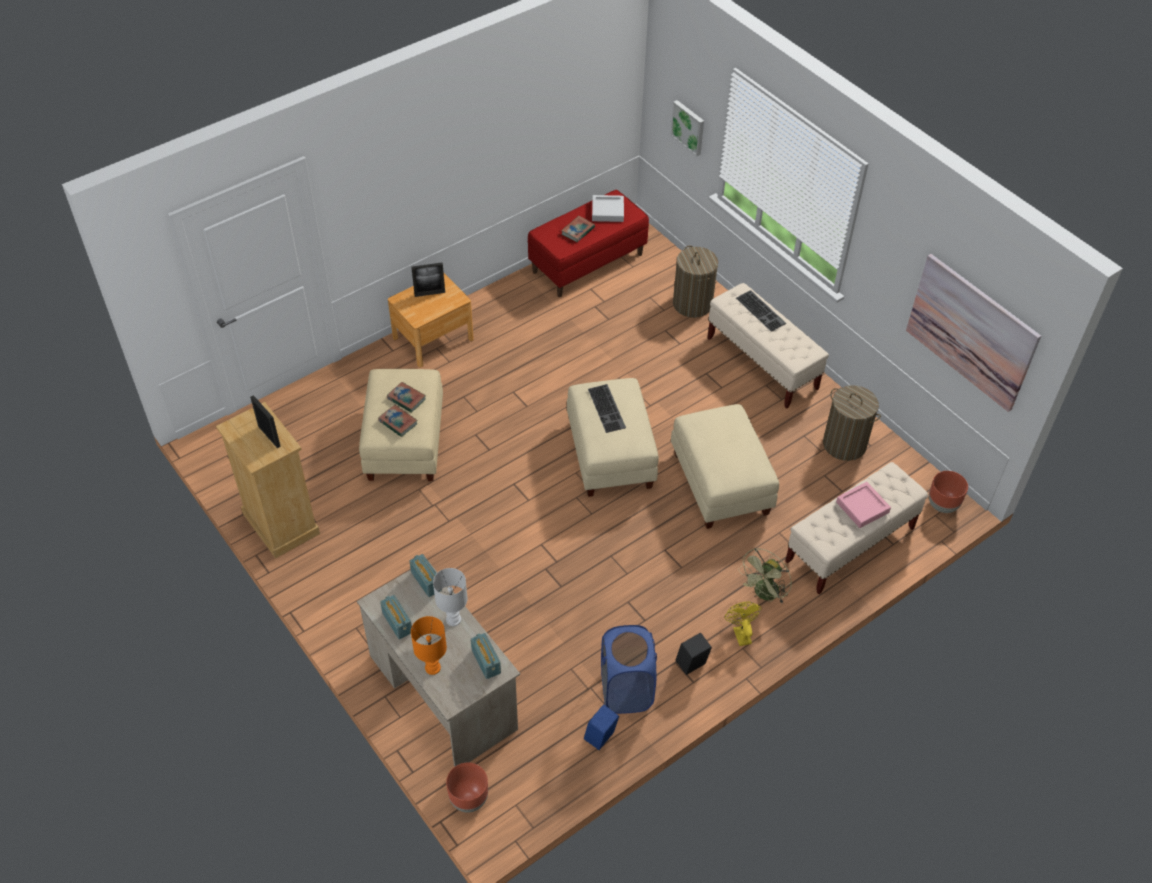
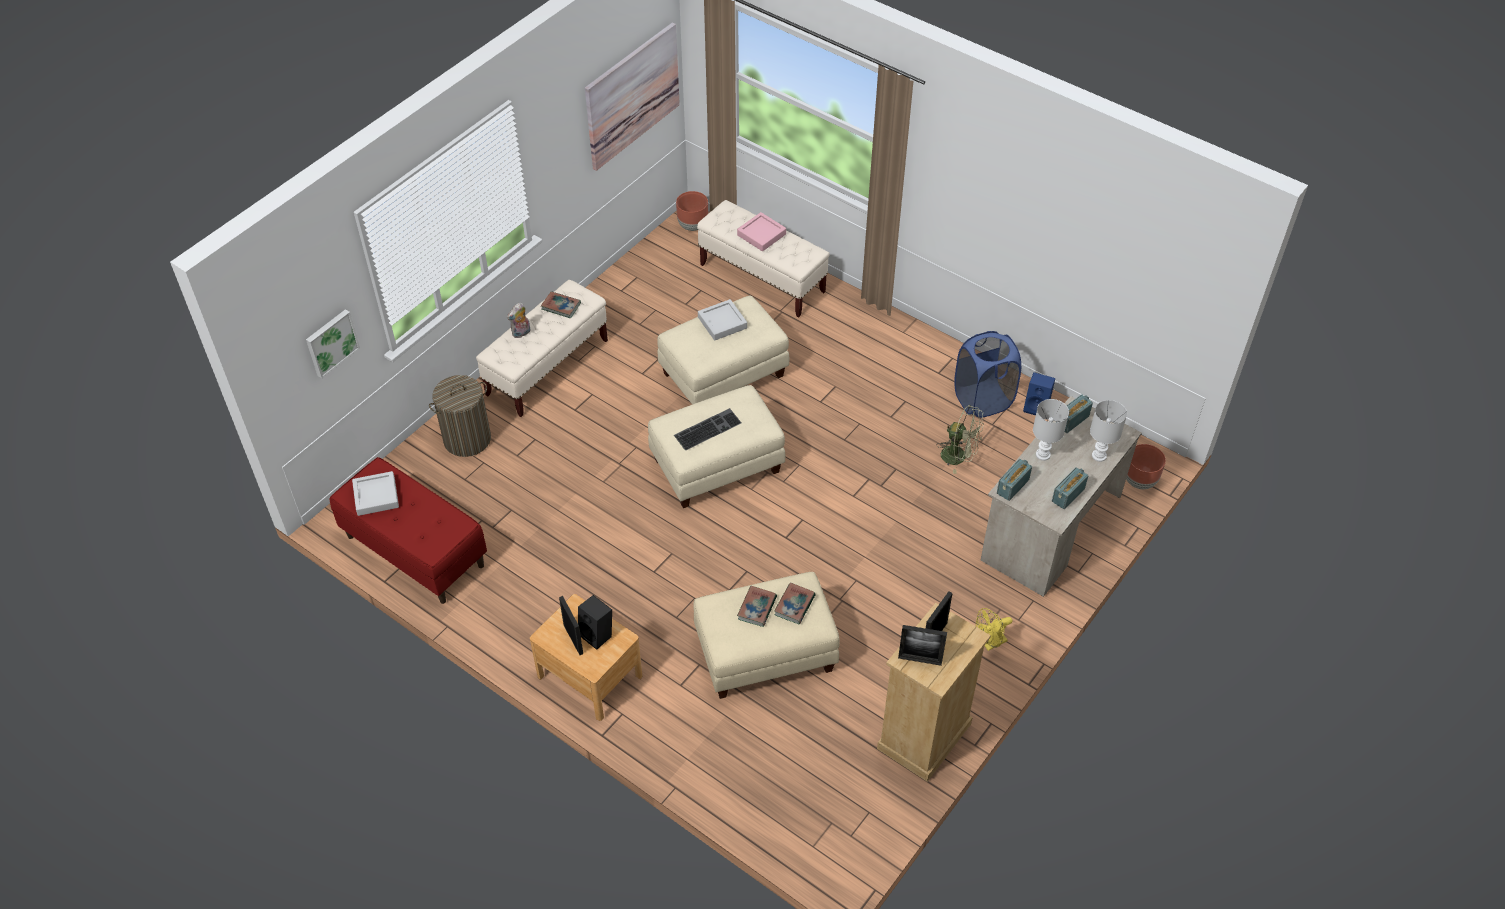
camera: 105 degrees left, 0 degrees up
(254, 421) = (920, 660): none -> picture frame
(433, 668) = (1099, 455): orange table lamp -> white table lamp
(578, 231) = (420, 517): book -> book (561, 306)
(691, 665) = (936, 362): black speaker -> black speaker (598, 634)
(738, 446) = (722, 323): none -> grey tray
(740, 633) = (888, 336): yellow fan -> yellow fan (990, 643)
(761, 311) = (521, 333): keyboard -> plush toy
(764, 594) = (841, 326): green fan -> green fan (959, 456)
(844, 444) = (641, 294): laundry basket -> none

